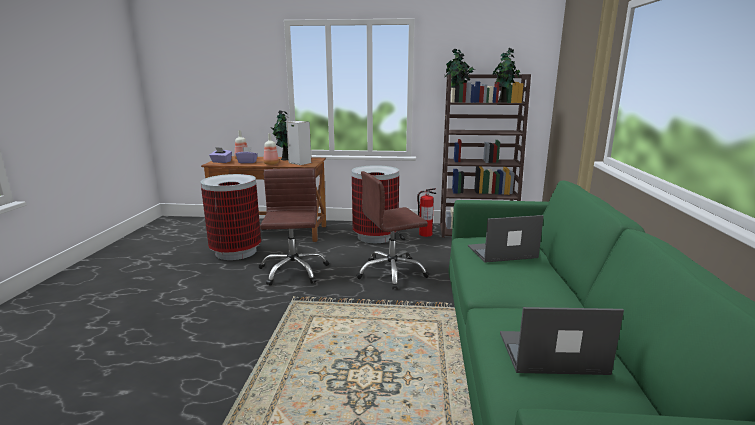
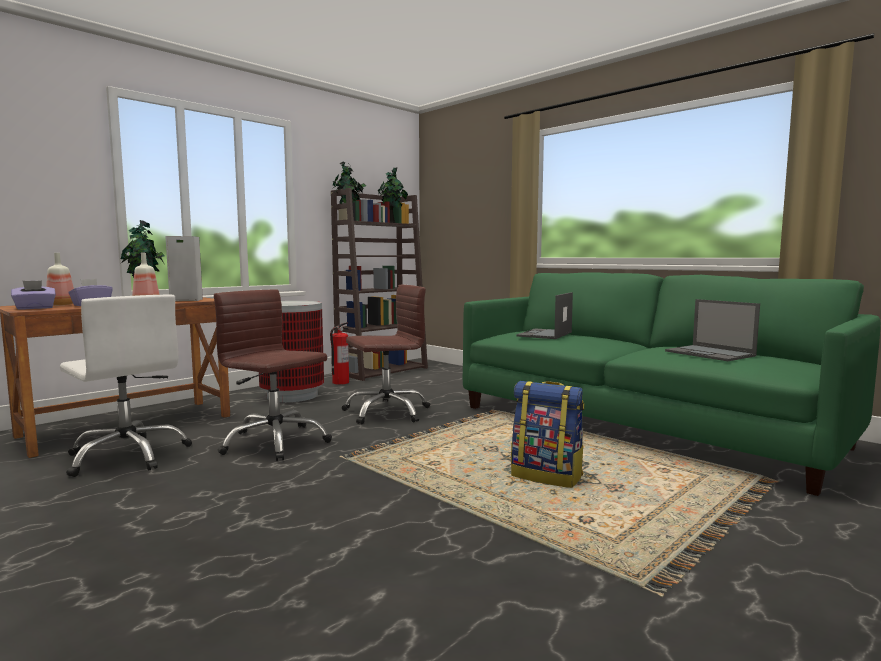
camera: 50 degrees left, 10 degrees down
(236, 252) = (128, 455): trash can -> white office chair
(347, 383) = (547, 476): none -> backpack
(392, 273) = (386, 412): brown office chair -> brown office chair turned 135 degrees counterclockwise
(550, 353) = (710, 354): laptop -> laptop turned 75 degrees counterclockwise

